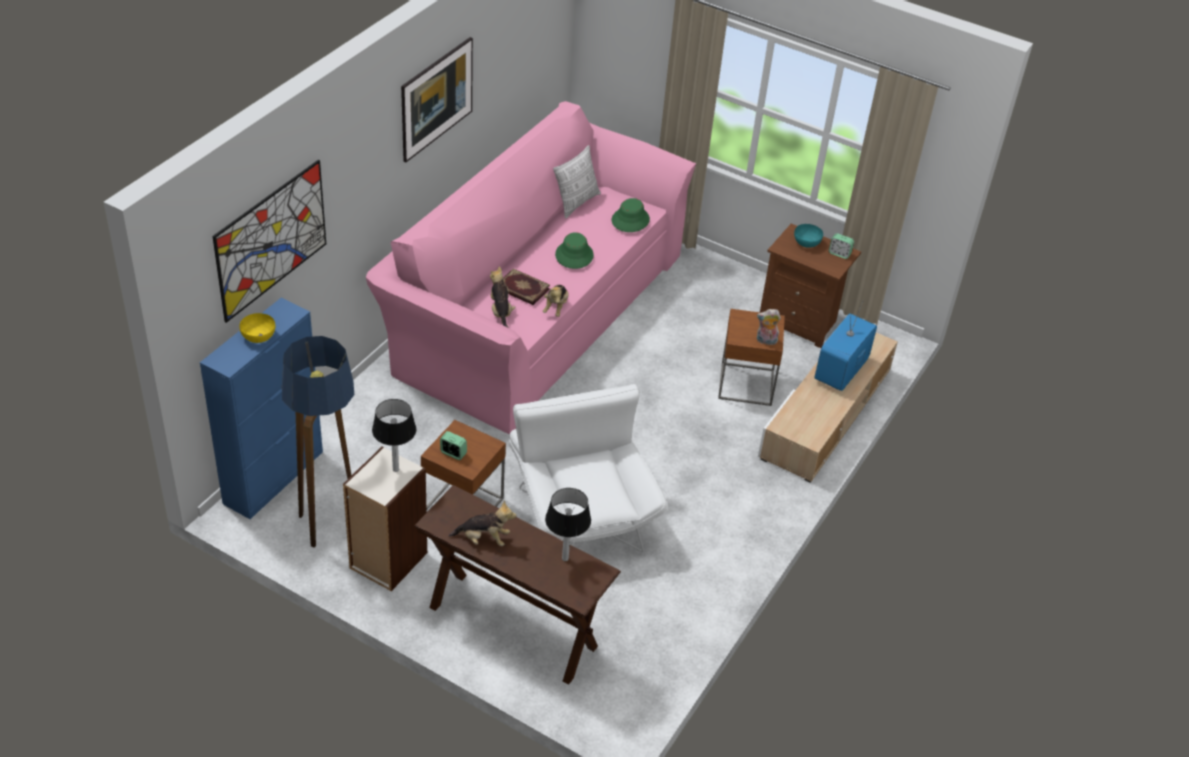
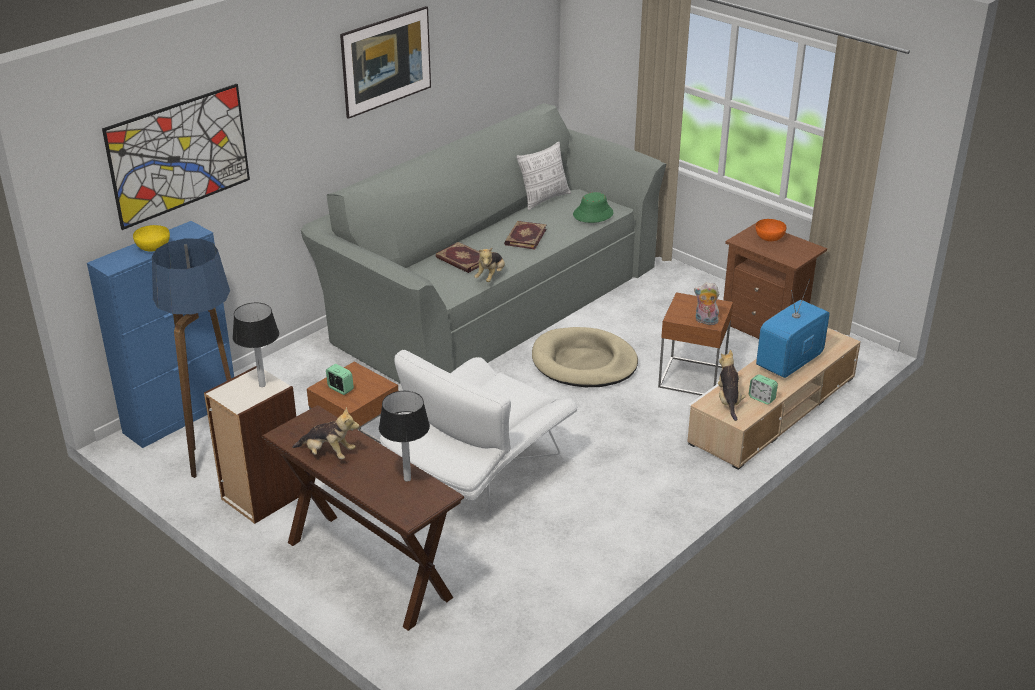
camera: 15 degrees right, 10 degrees down
(500, 312) = (434, 277): plush toy -> plush toy (728, 401)
(533, 309) = (491, 300): pink sofa -> grey sofa
(574, 255) = (524, 237): green hat -> book
(580, 510) = (478, 471): white armchair -> white armchair turned 135 degrees counterclockwise
(643, 376) = (584, 362): none -> beige dog bed
(807, 242) = (769, 237): turquoise bowl -> orange bowl
(839, 253) = (802, 248): alarm clock -> alarm clock (762, 398)

